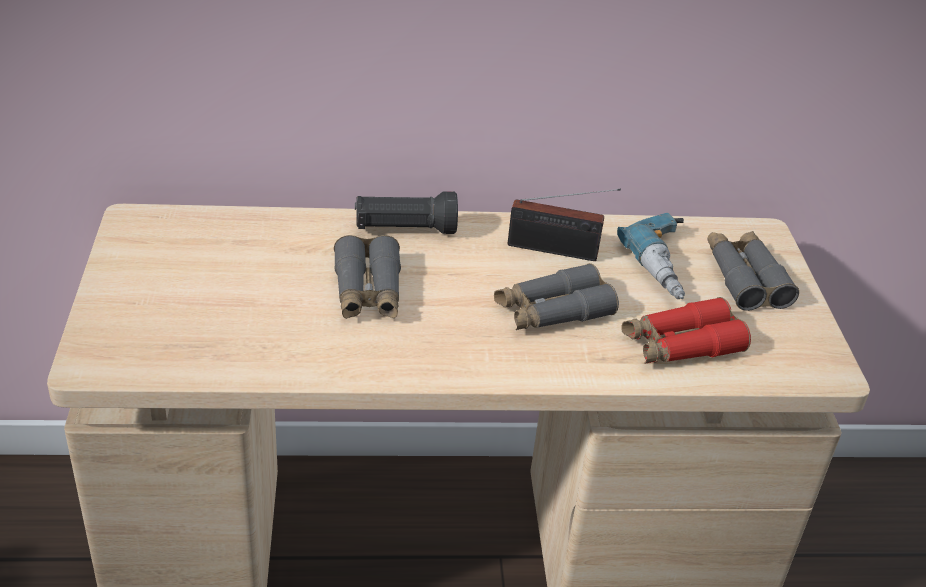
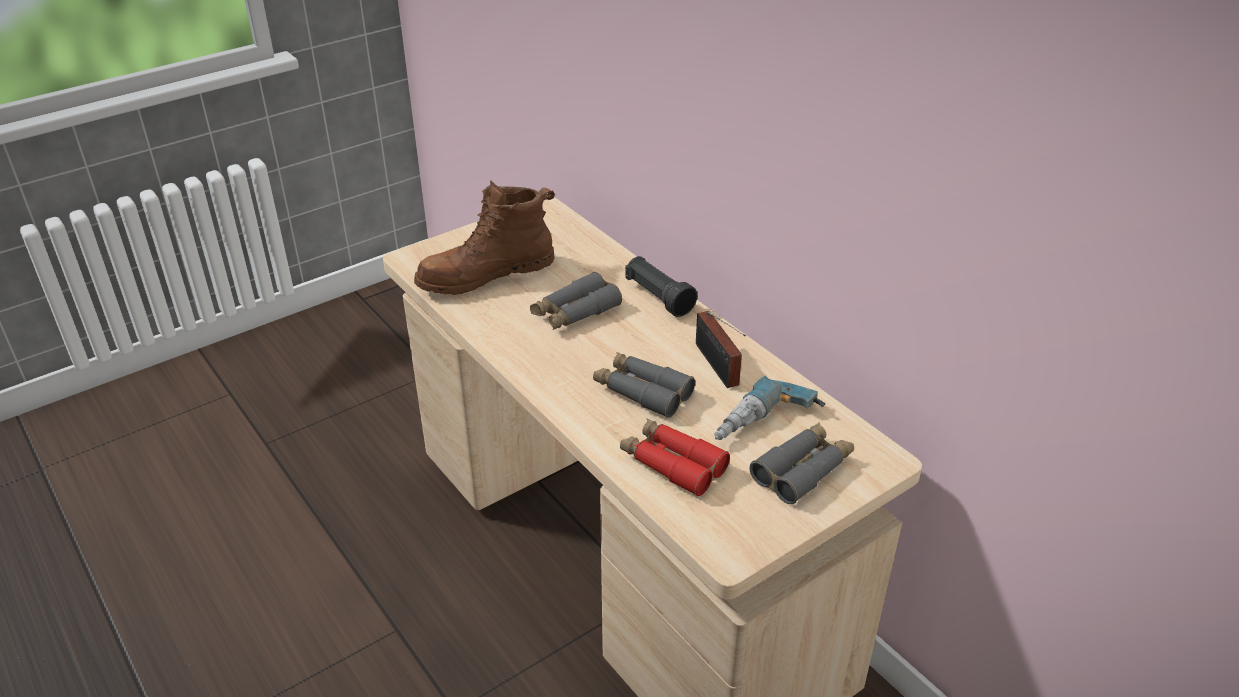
camera: 60 degrees right, 0 degrees up
(212, 320) = (486, 274): none -> brown boot

